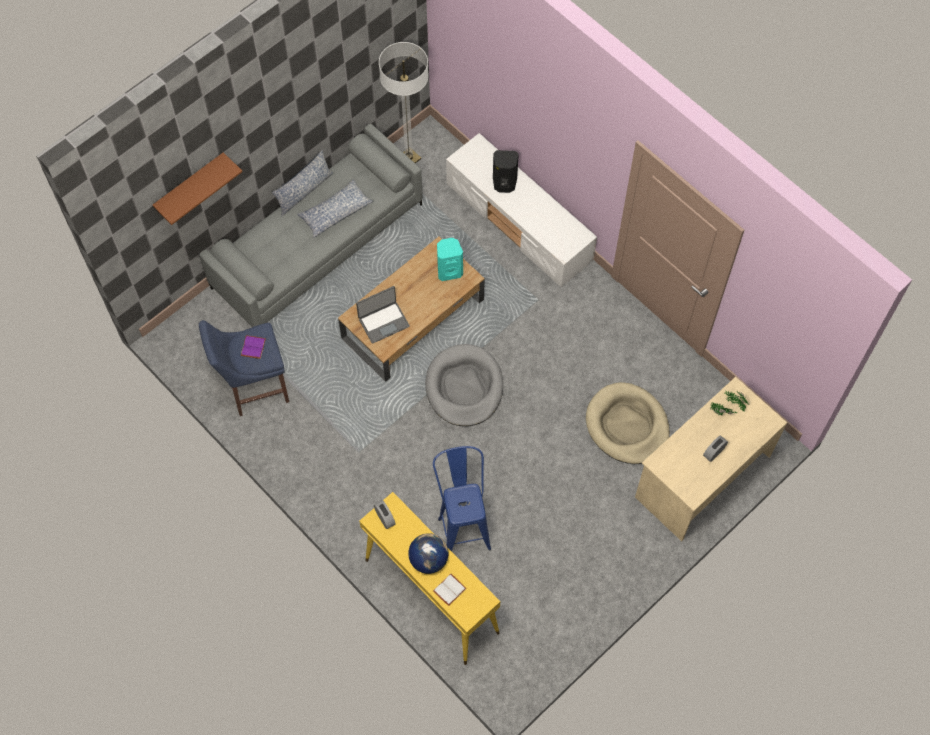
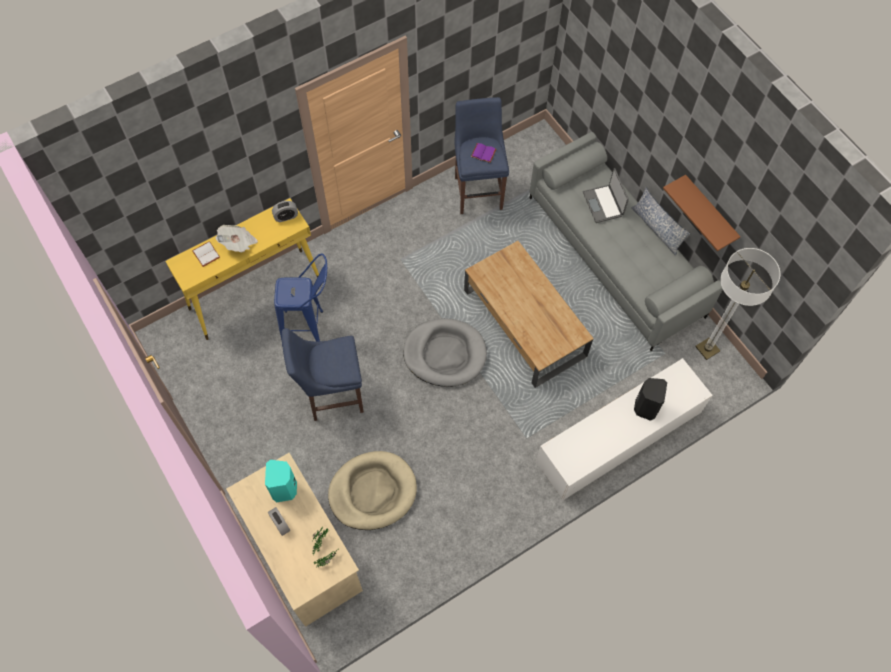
camera: 100 degrees right, 0 degrees up
(190, 186) = (617, 74): brown shelf -> brown shelf (709, 212)
(335, 212) = (630, 250): pillow -> none
(383, 322) = (506, 276): laptop -> laptop (603, 204)
(428, 559) = (238, 243): globe -> newspaper
(449, 271) = (552, 340): turquoise speaker -> turquoise speaker (285, 489)
(535, 486) = (331, 395): none -> blue stool

